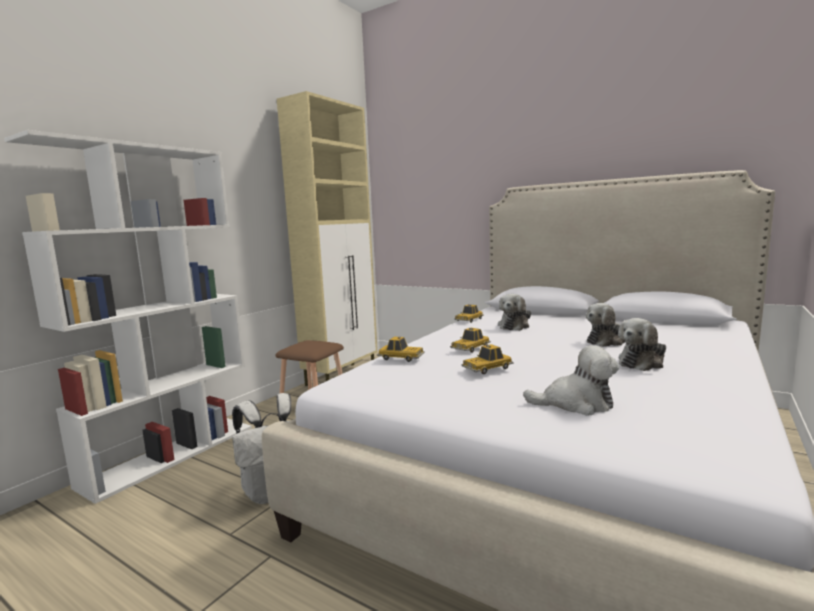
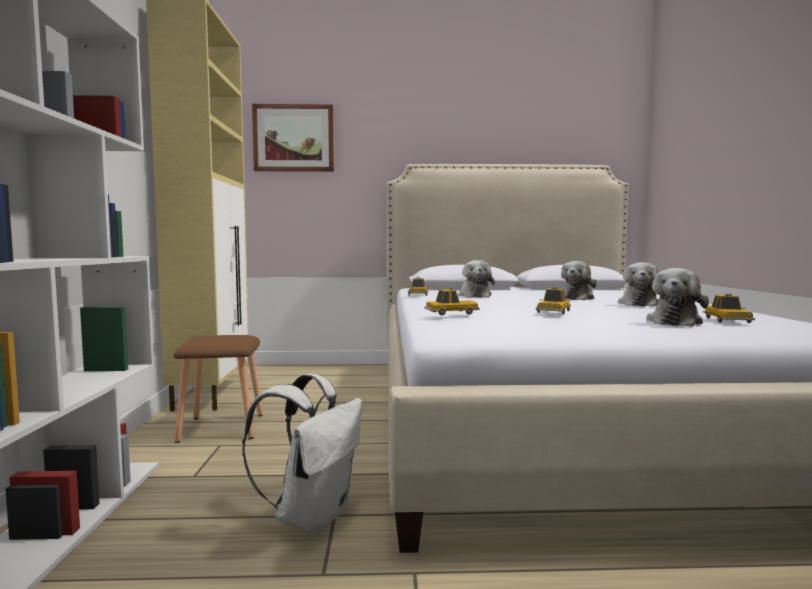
camera: 35 degrees left, 5 degrees down
(422, 171) = (293, 138): none -> picture
(470, 348) = (491, 305): toy car -> toy car (727, 320)
(576, 404) = (675, 321): plush toy -> plush toy turned 150 degrees clockwise

